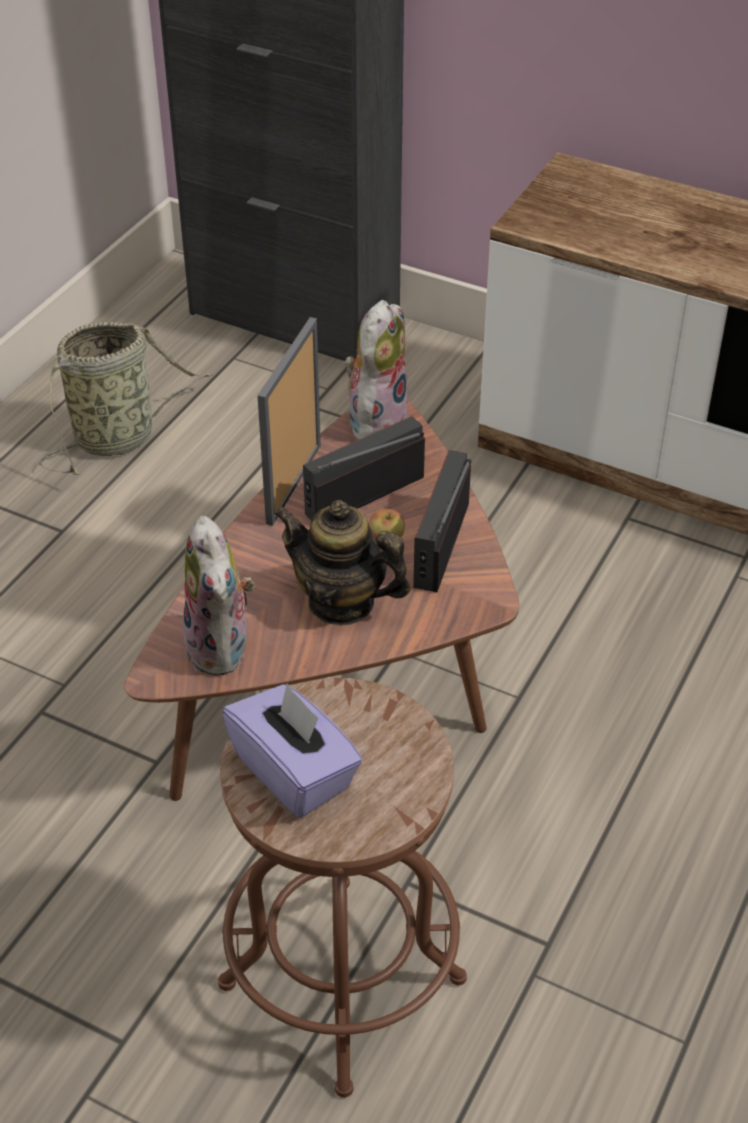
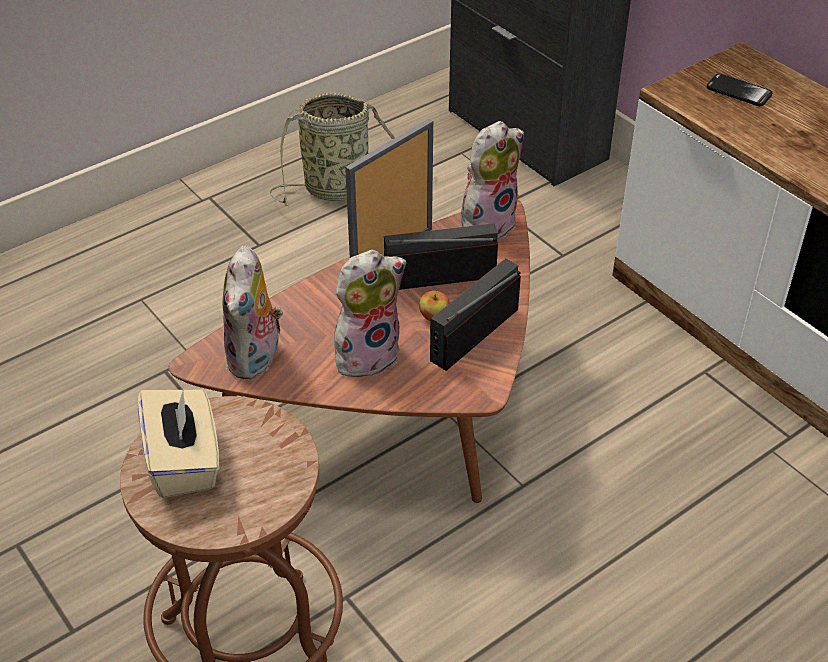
camera: 25 degrees right, 0 degrees up
(294, 772) = (184, 462): purple tissue box -> beige tissue box
(342, 602) = (367, 354): teapot -> plush toy
(589, 206) = (738, 91): none -> phone

